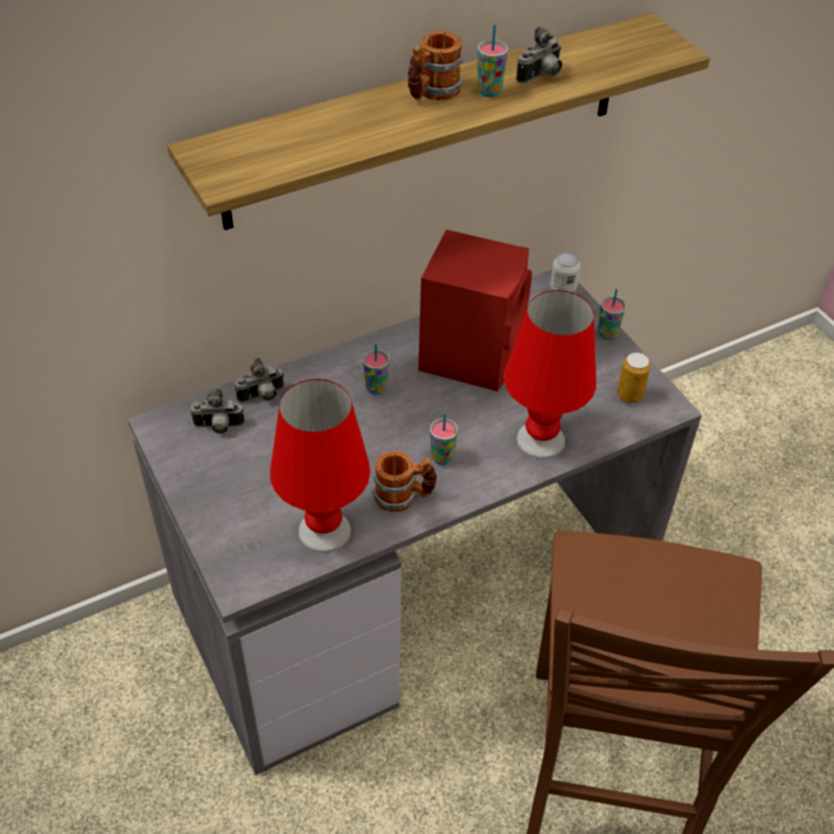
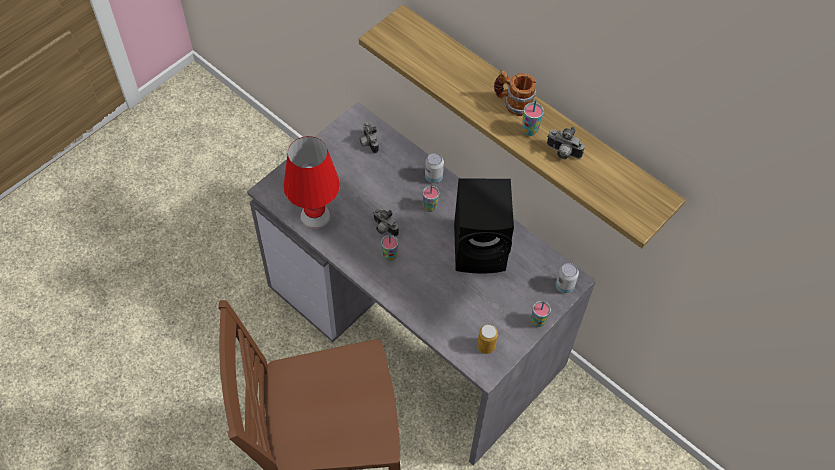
camera: 70 degrees right, 10 degrees up
(262, 396) = (399, 155): camera -> camera (383, 228)
(324, 370) = (433, 177): none -> can
(403, 496) = (353, 245): mug -> none
(471, 354) = (482, 248): red speaker -> black speaker
(540, 440) = (425, 304): red table lamp -> none

